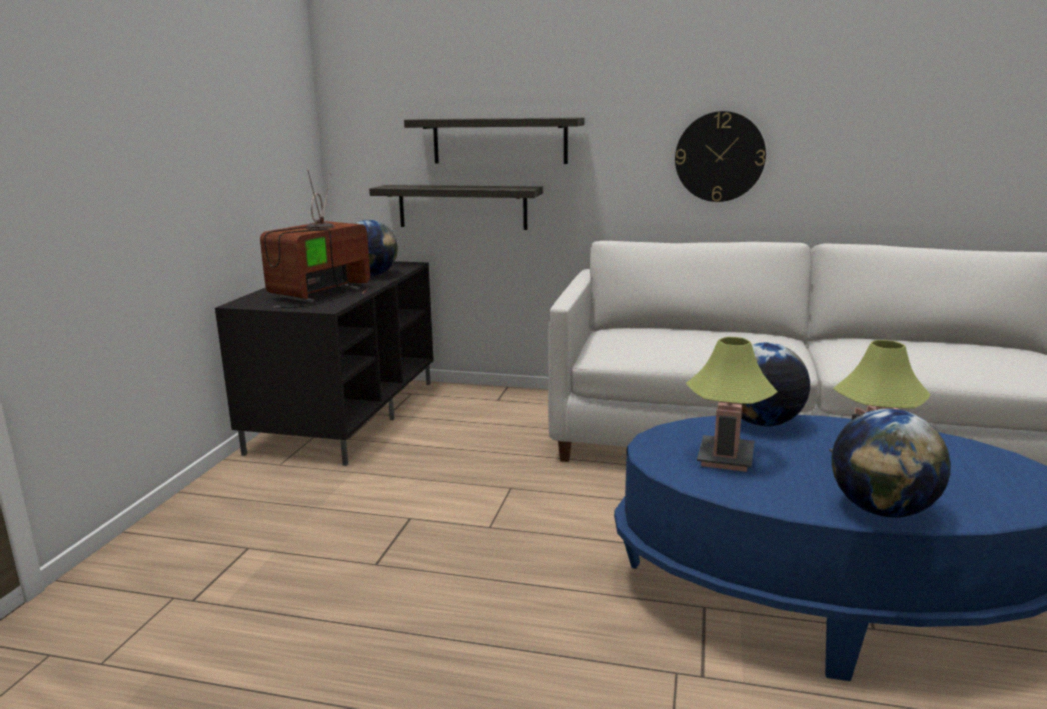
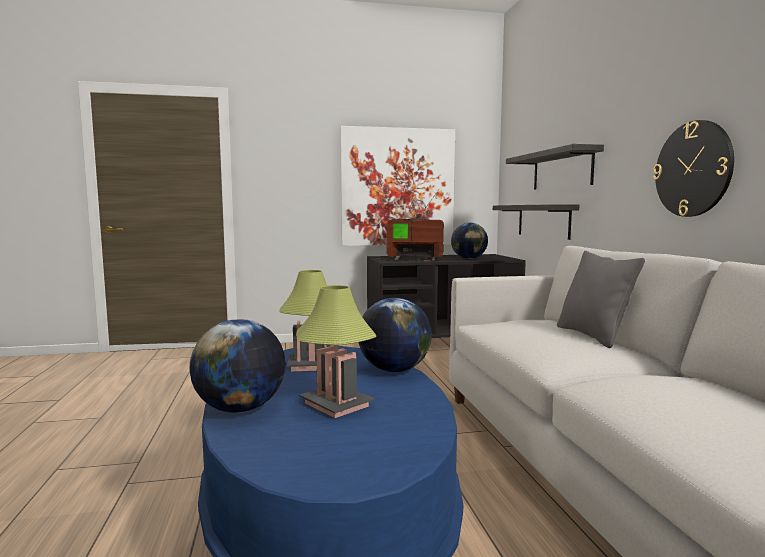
camera: 65 degrees right, 10 degrees down
(227, 169) = (397, 187): none -> picture
(713, 331) = (593, 336): none -> grey pillow

